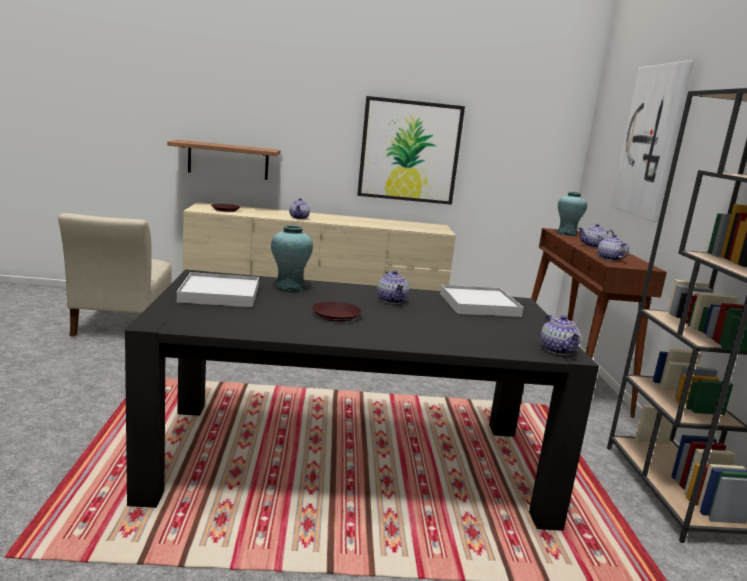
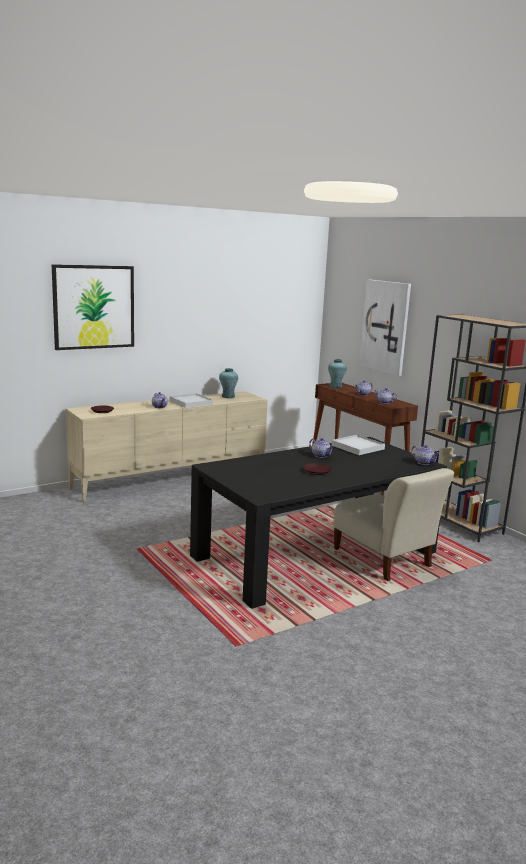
camera: 30 degrees left, 0 degrees up
(120, 325) = (55, 521): beige chair -> beige chair (384, 560)
(219, 294) = (245, 475): white tray -> white tray (190, 402)
(228, 160) = (87, 370): shelf -> none
(289, 287) = (264, 461): turquoise vase -> turquoise vase (228, 396)
(409, 151) = (216, 342): picture -> picture (94, 307)

